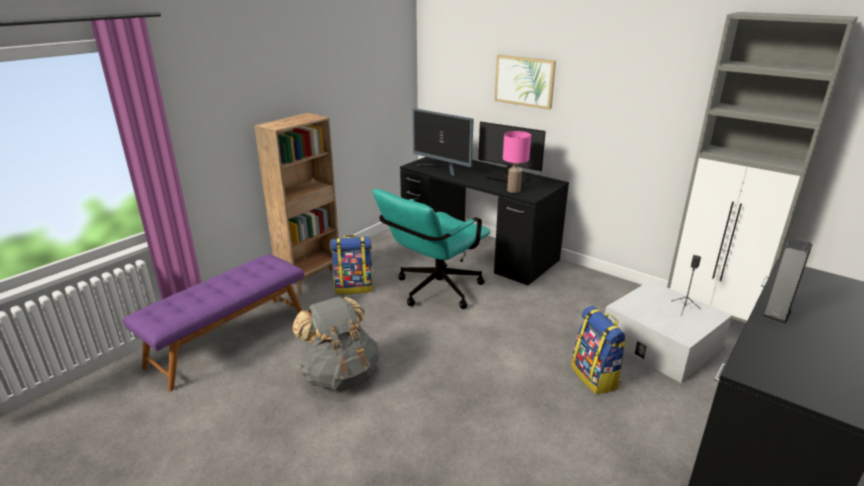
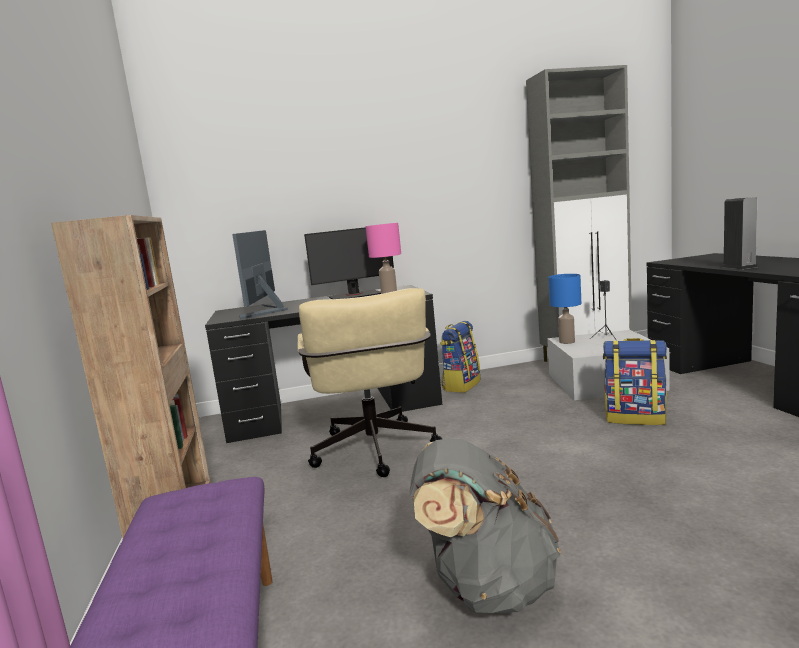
camera: 50 degrees left, 15 degrees down
(354, 287) = (271, 508): backpack -> backpack (461, 385)
(433, 291) = (375, 454): turquoise office chair -> beige office chair
(442, 168) = (266, 311): monitor -> monitor turned 105 degrees clockwise
(524, 81) = (329, 184): picture -> none
(649, 292) = (567, 342): none -> blue table lamp

